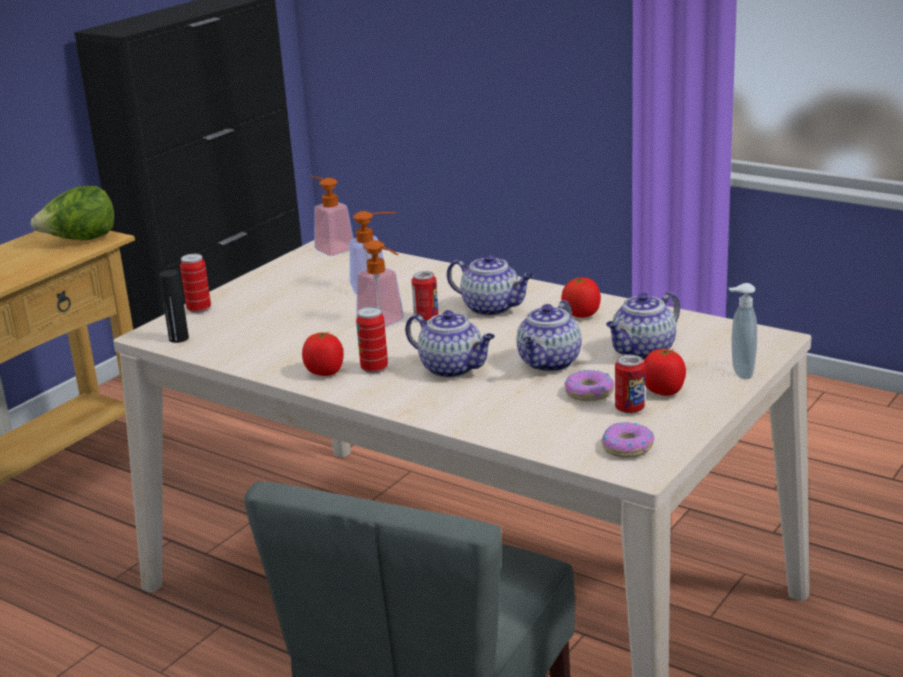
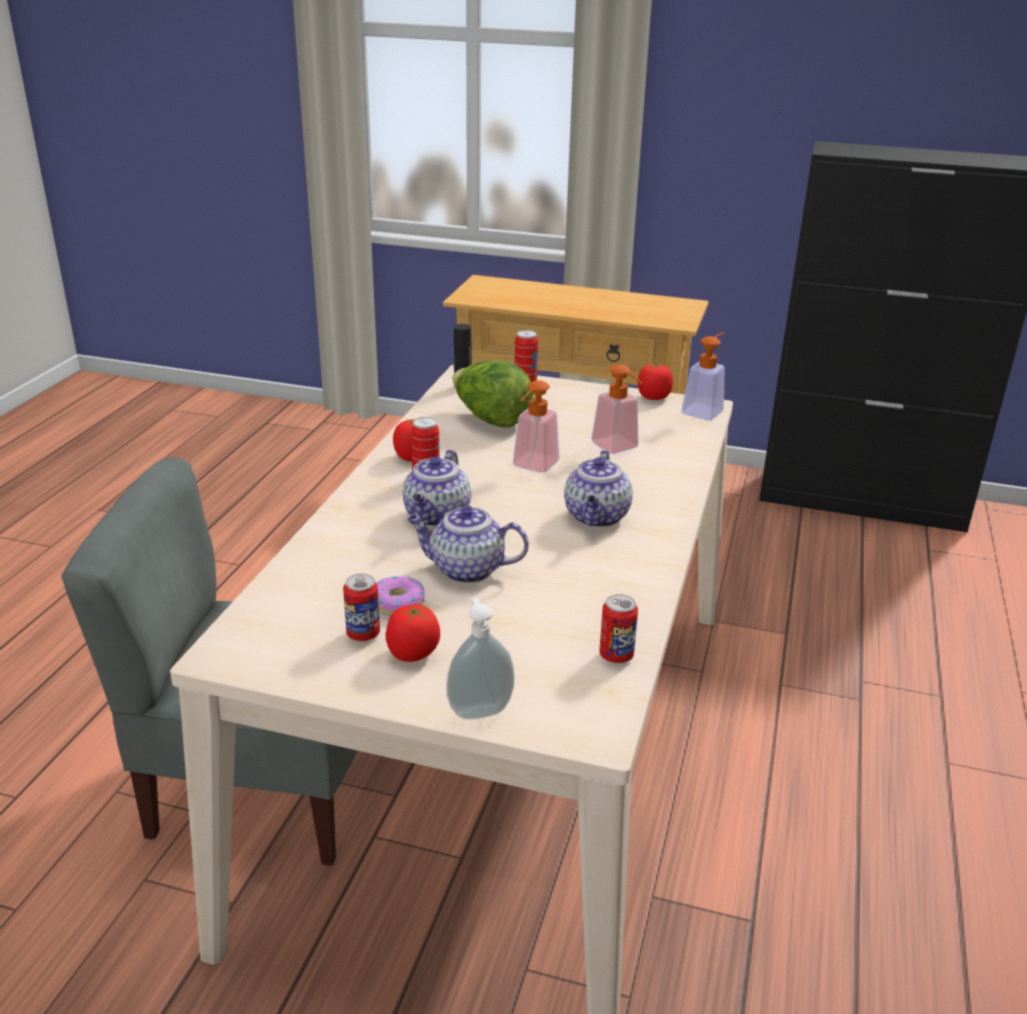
camera: 70 degrees right, 5 degrees up
(80, 241) = (666, 315): lettuce -> lettuce (491, 420)
(426, 318) = (554, 485): can -> can (616, 656)
(581, 315) = (606, 575): tomato -> tomato (653, 397)
(627, 447) = (271, 641): donut -> none
(643, 352) = (516, 629): teapot -> none

